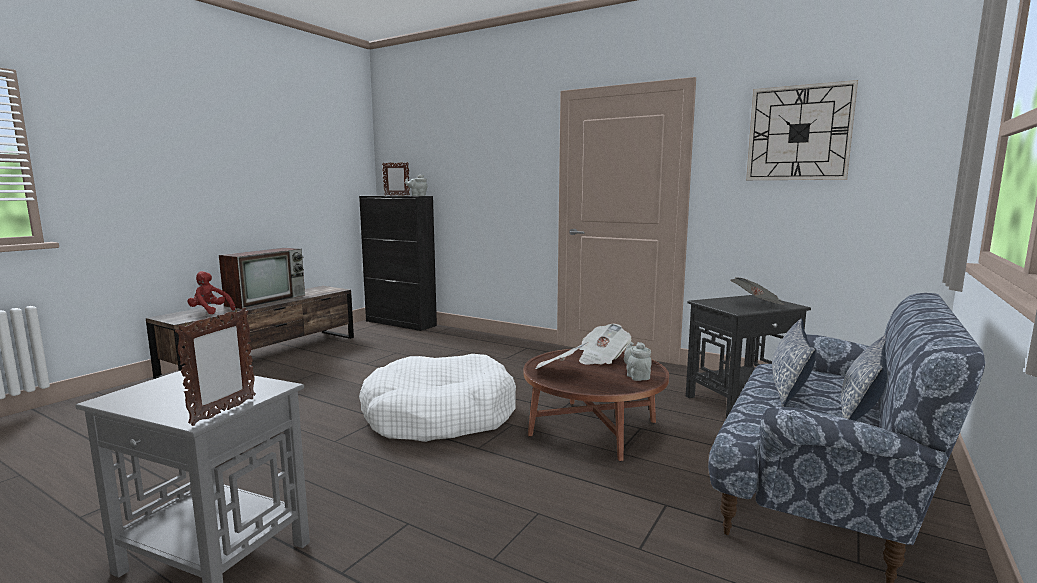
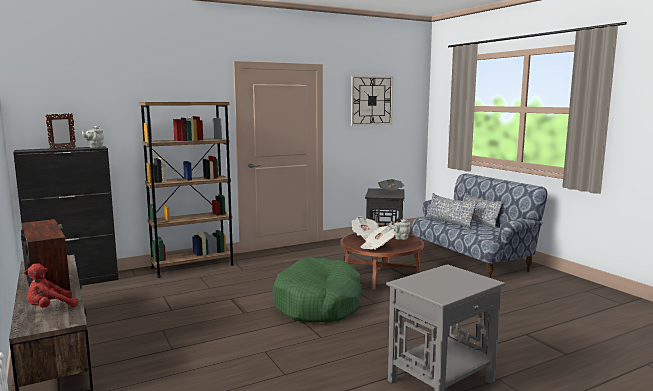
camera: 60 degrees left, 0 degrees up
(223, 411) = (481, 277): picture frame -> none
(439, 416) = (318, 304): white dog bed -> green dog bed
(486, 340) = (192, 266): none -> brown bookcase

